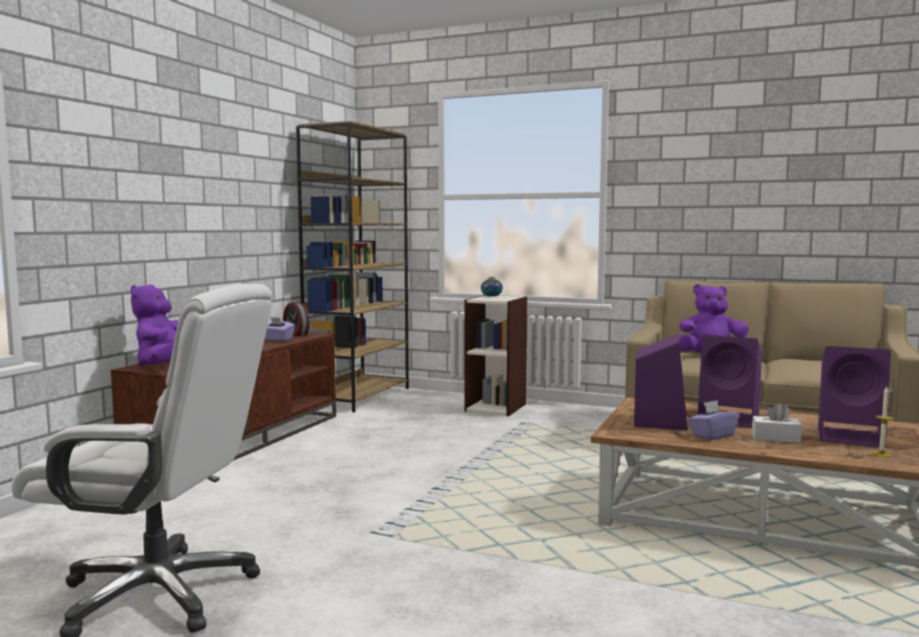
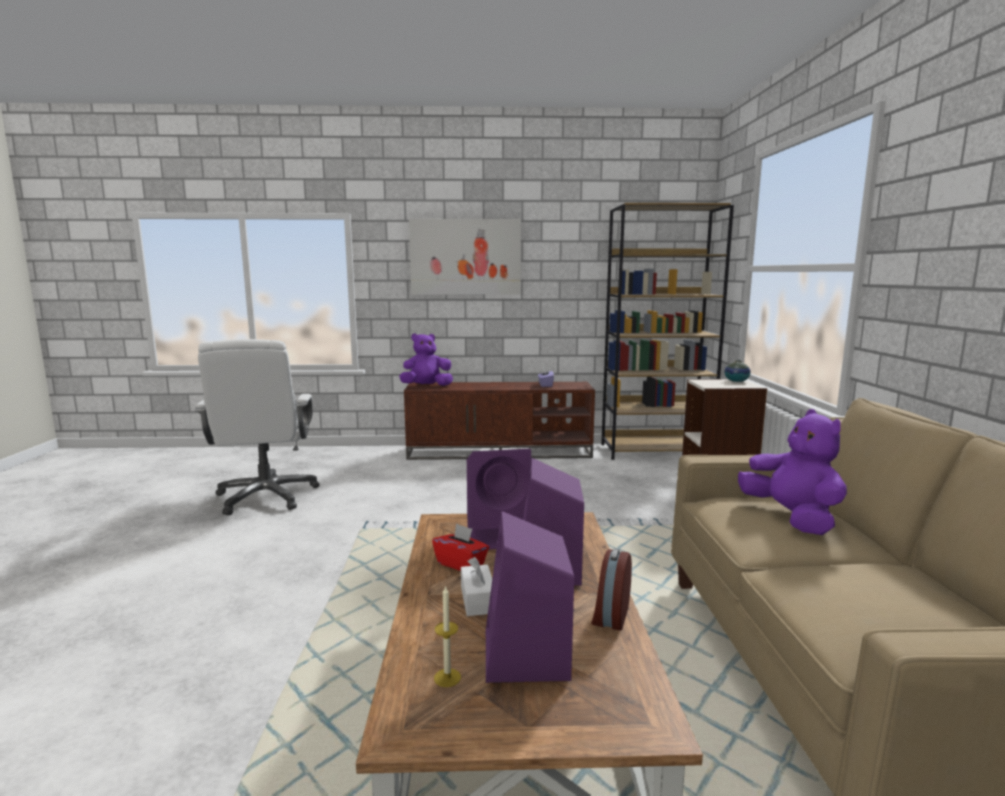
camera: 65 degrees right, 5 degrees up
(165, 168) = (465, 257): none -> picture
(295, 334) = (573, 384): alarm clock -> alarm clock (610, 615)
(712, 435) = (461, 564): purple tissue box -> red tissue box

